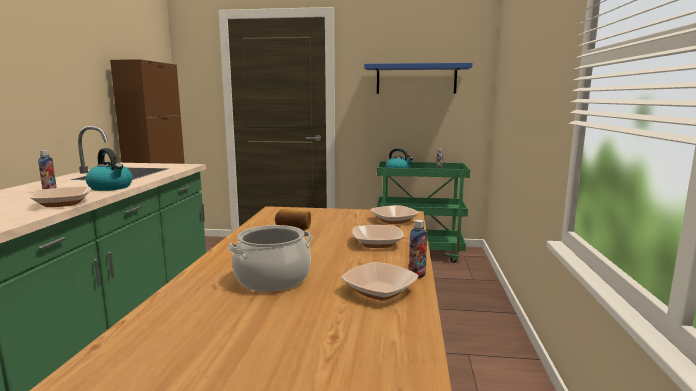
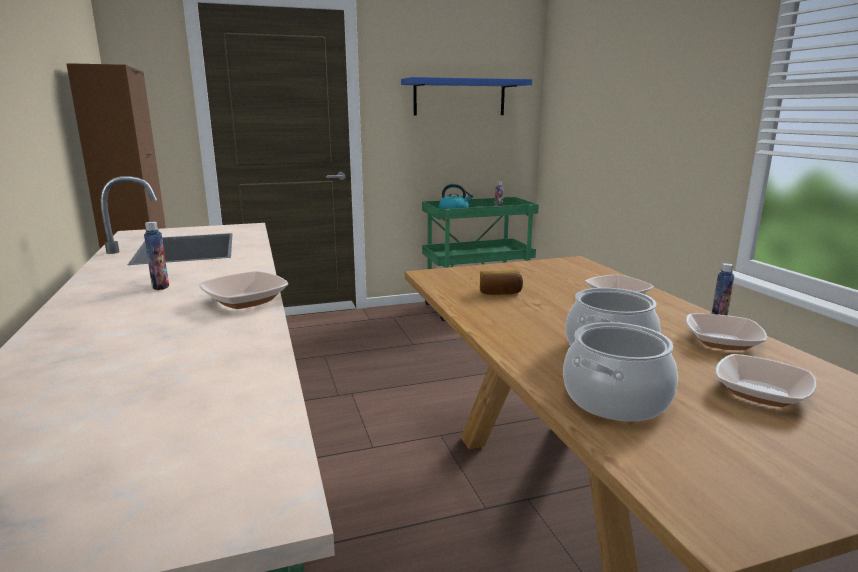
camera: 25 degrees left, 5 degrees up
(111, 187) = (239, 269): kettle -> none
(194, 311) = (616, 400): none -> cooking pot
(394, 220) = (578, 269): bowl -> bowl (761, 393)

